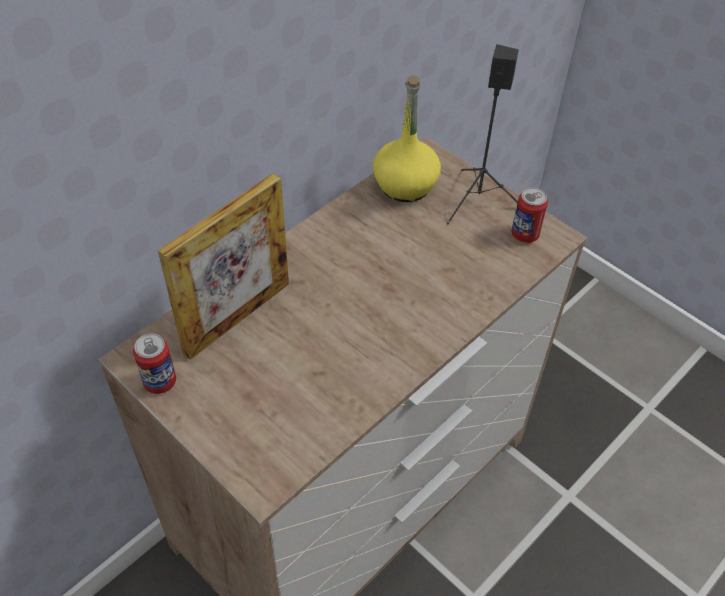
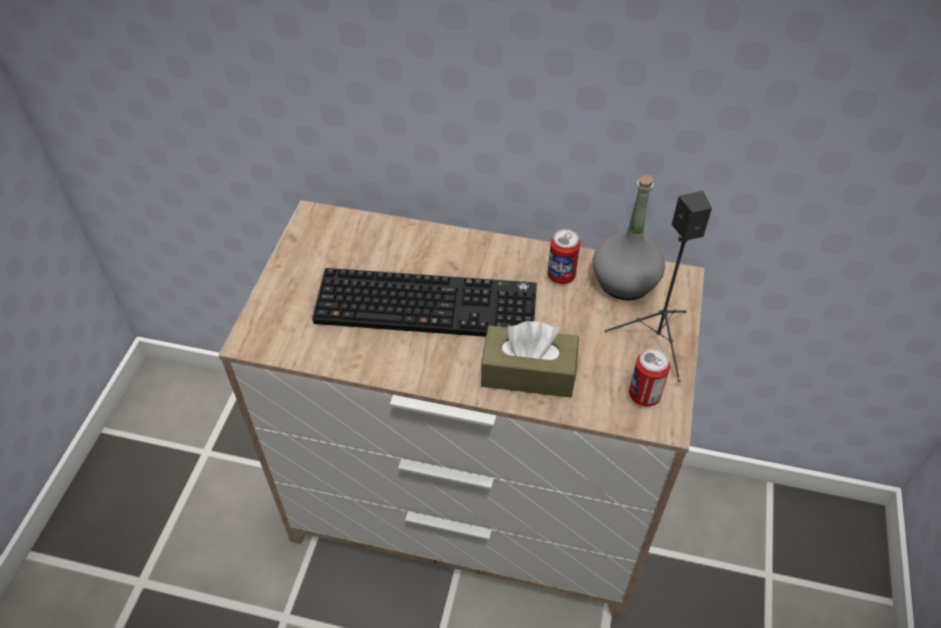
camera: 60 degrees right, 0 degrees up
(160, 382) = (302, 240): can -> can (561, 275)
(237, 317) = (390, 250): picture frame -> none
(329, 320) = (429, 303): none -> keyboard
(405, 185) = (624, 281): yellow bottle -> grey bottle
(456, 291) = (528, 373): none -> brown tissue box

